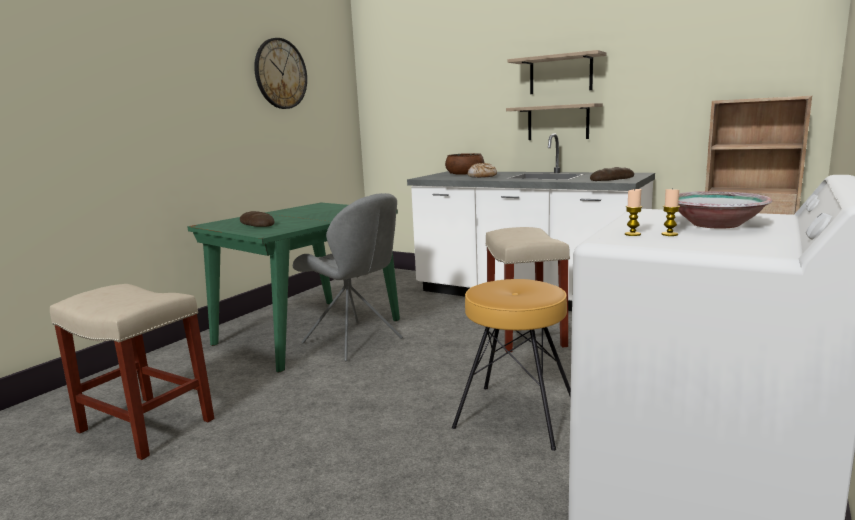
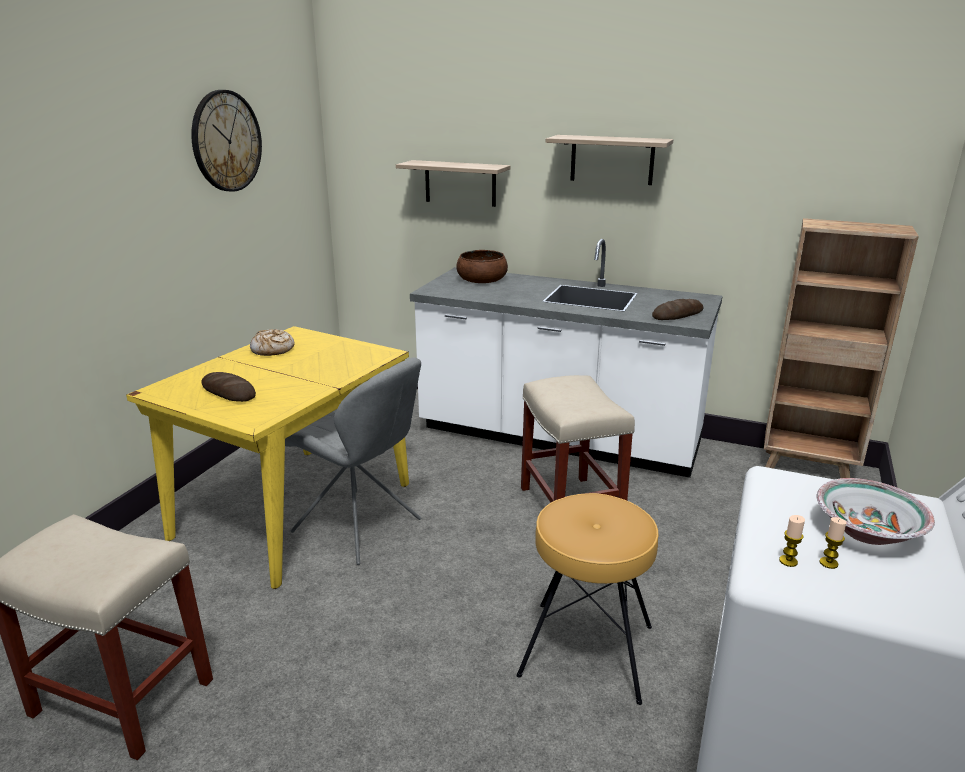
camera: 10 degrees left, 10 degrees up
(307, 332) = (293, 511): green dining table -> yellow dining table
(482, 176) = (509, 292): bread -> bread (273, 350)
(558, 122) = (605, 221): shelf -> shelf (460, 183)

